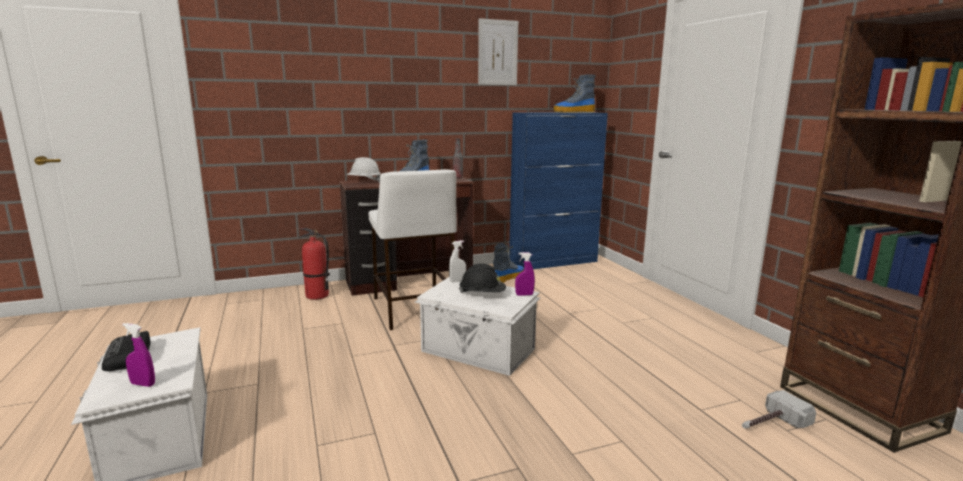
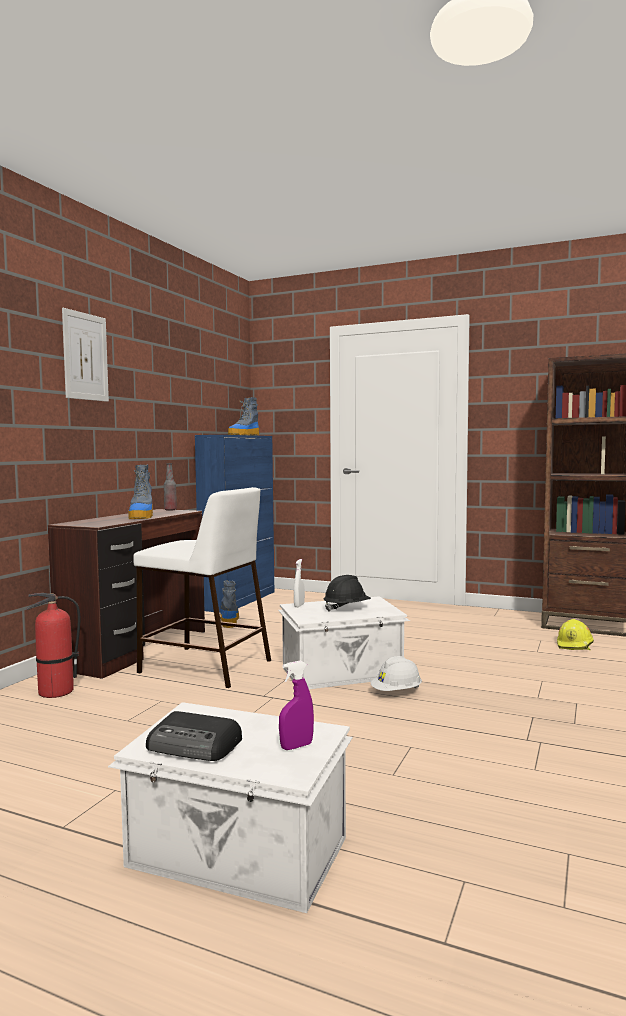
camera: 45 degrees left, 10 degrees down
(364, 181) = (84, 521): white hard hat -> white hard hat (396, 693)
(497, 52) = (179, 369): picture -> picture (85, 356)
(524, 295) = (376, 600): purple spray bottle -> none
(770, 424) = (575, 645): hammer -> yellow hard hat

